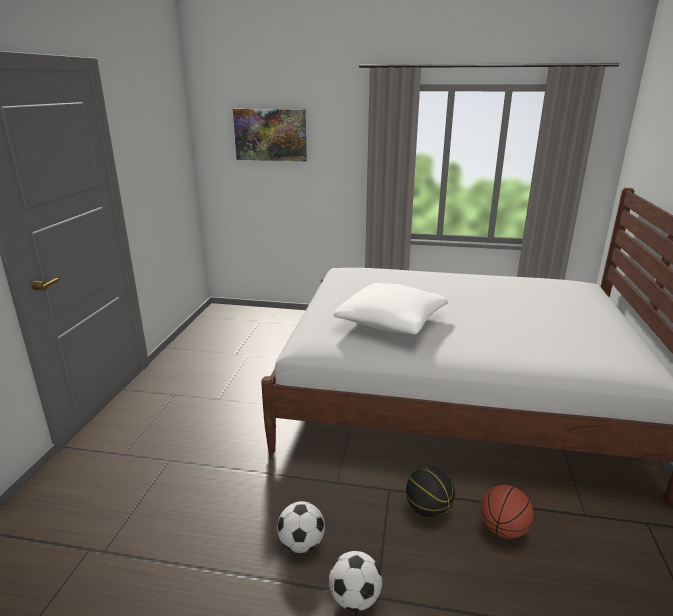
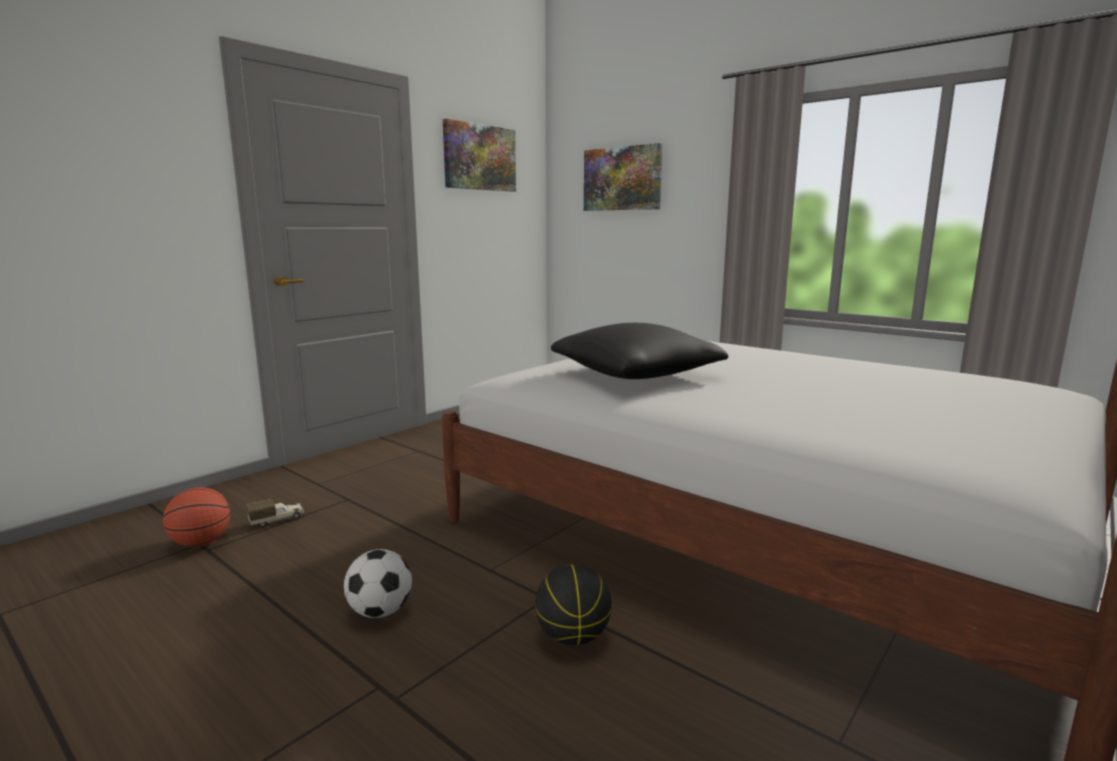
camera: 30 degrees right, 10 degrees down
(131, 501) = (277, 520): none -> toy truck
(152, 123) = (479, 157): none -> picture
(355, 598) = (370, 688): football -> none
(391, 322) = (635, 374): white pillow -> black pillow
(503, 529) = (660, 702): basketball -> basketball (201, 543)

